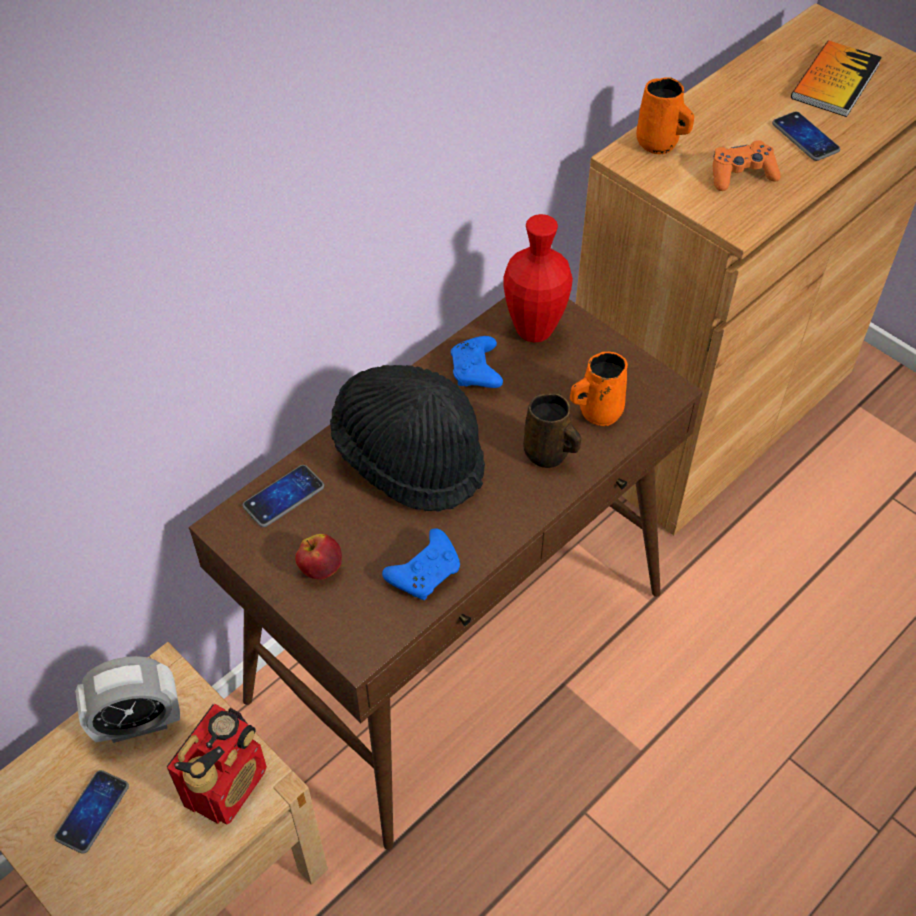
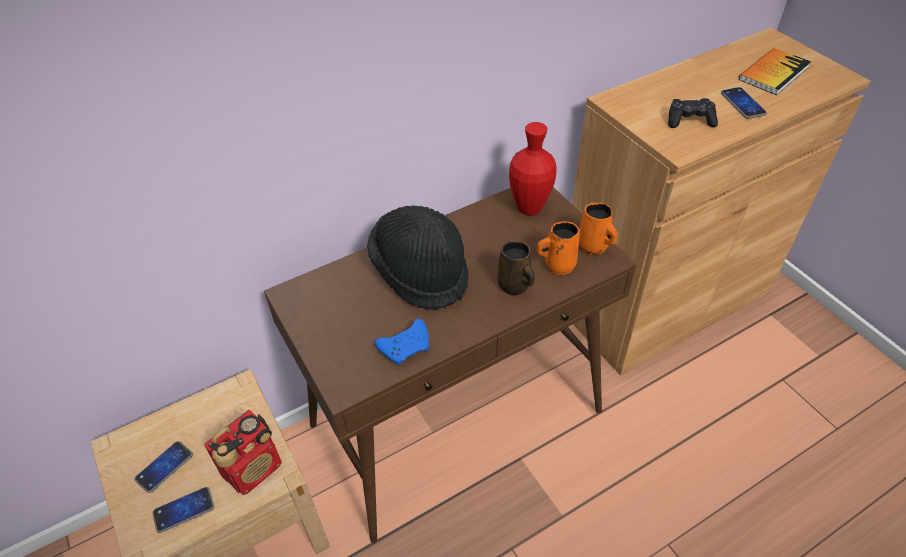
camera: 15 degrees right, 5 degrees down
(138, 723) = (213, 416): alarm clock -> none
(284, 497) = (330, 282): phone -> phone (184, 510)
(320, 568) = (337, 332): apple -> none
(476, 372) = (482, 227): blue game controller -> none
(659, 144) = (636, 95): orange mug -> orange mug (594, 247)
(741, 175) = (689, 120): orange game controller -> black game controller

